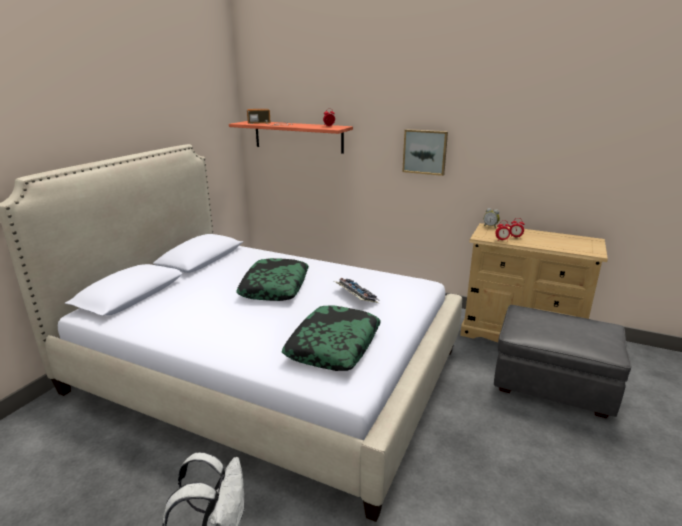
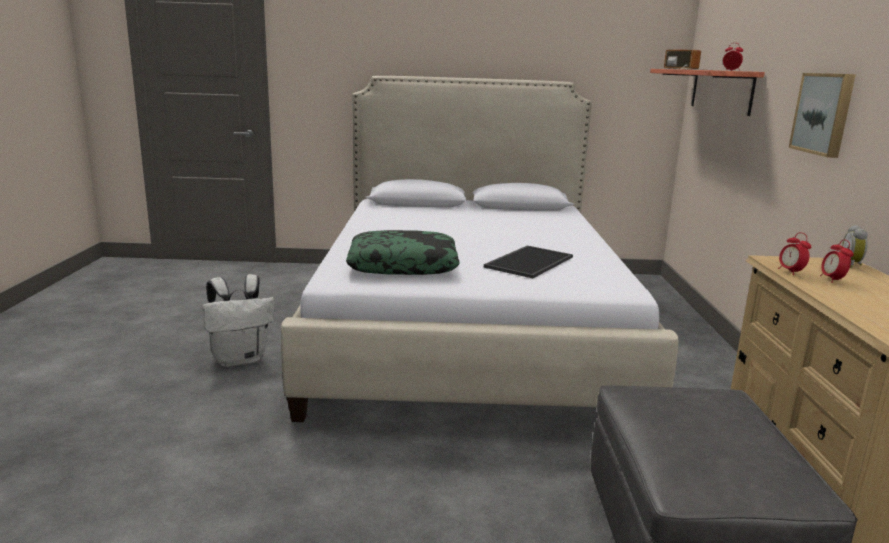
camera: 65 degrees right, 5 degrees down
(274, 287) = (498, 233): pillow -> none
(355, 295) = (528, 261): keyboard -> tray

